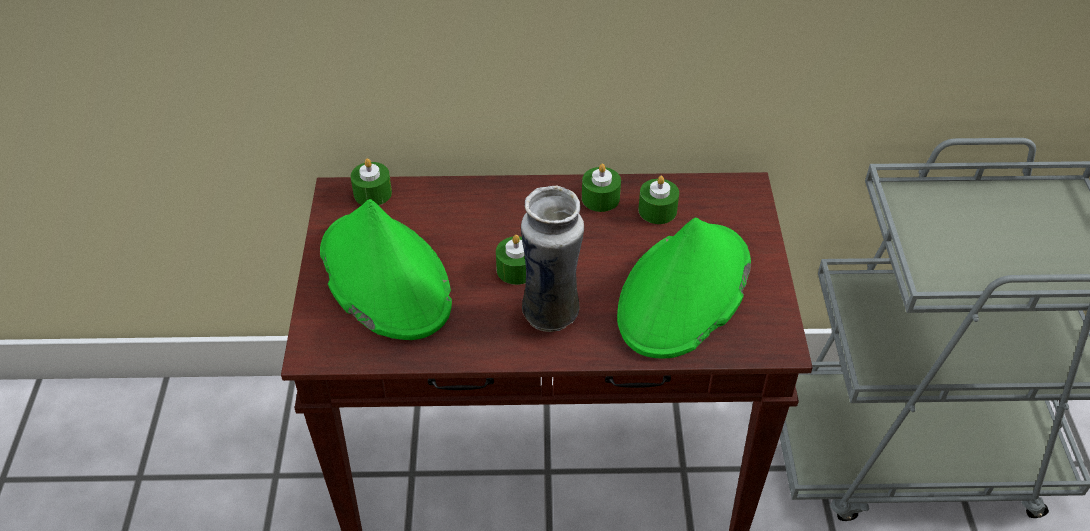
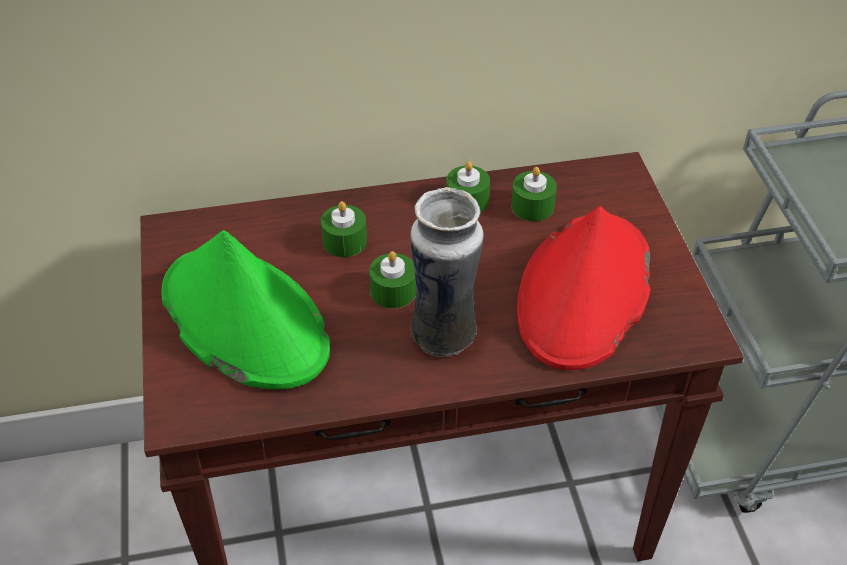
camera: 10 degrees left, 0 degrees up
(372, 193) = (209, 226): green candle -> green candle (344, 241)
(684, 292) = (584, 292): green hat -> red hat

